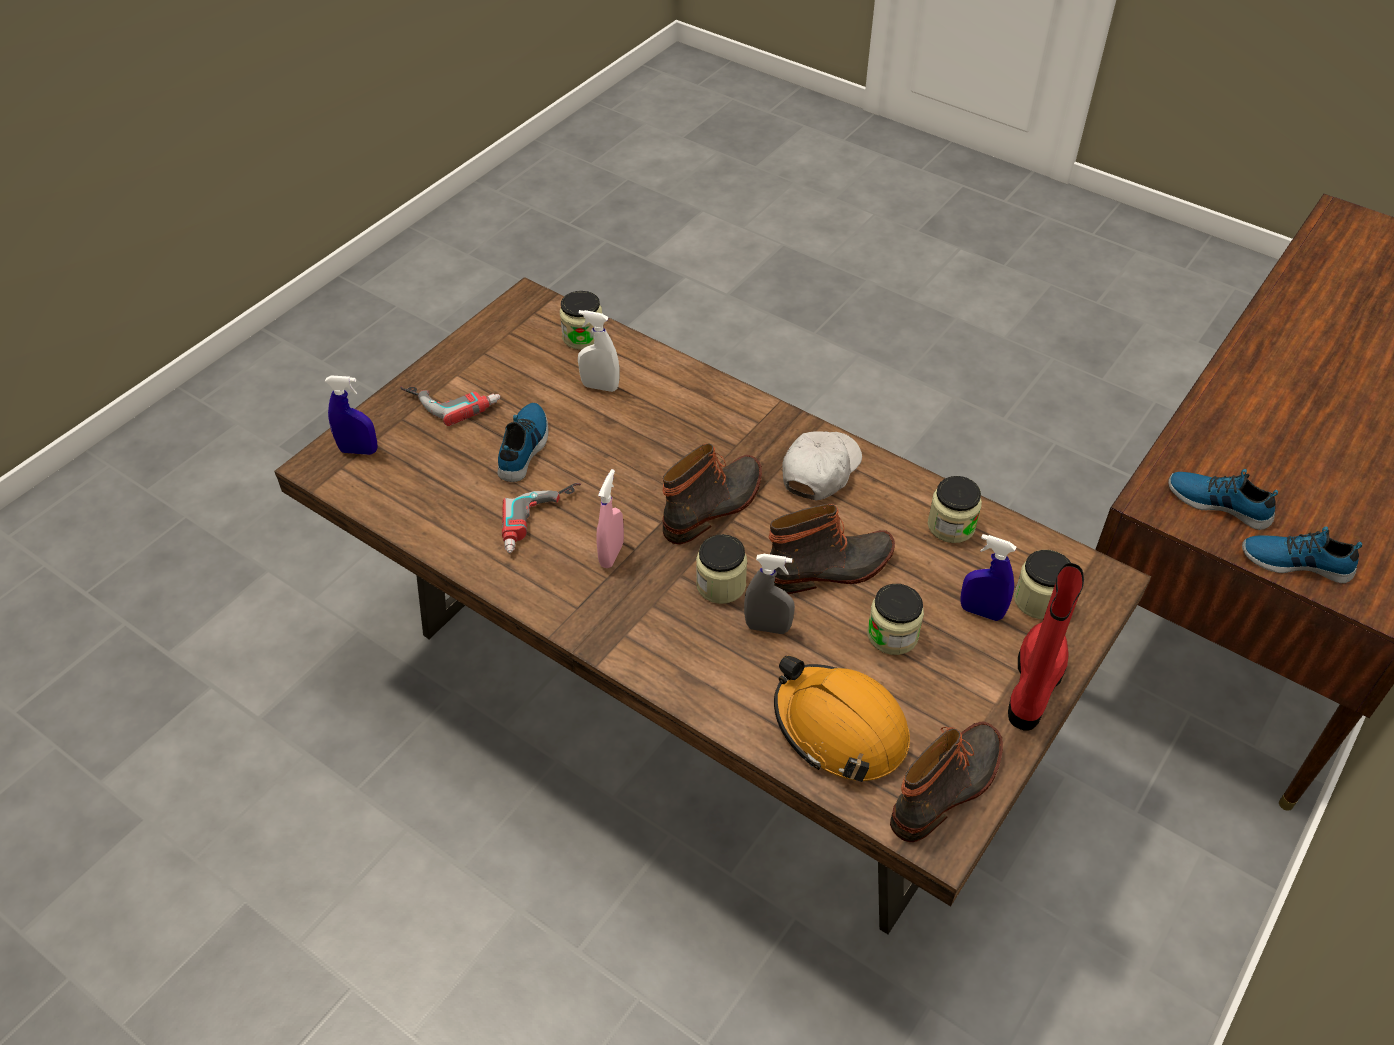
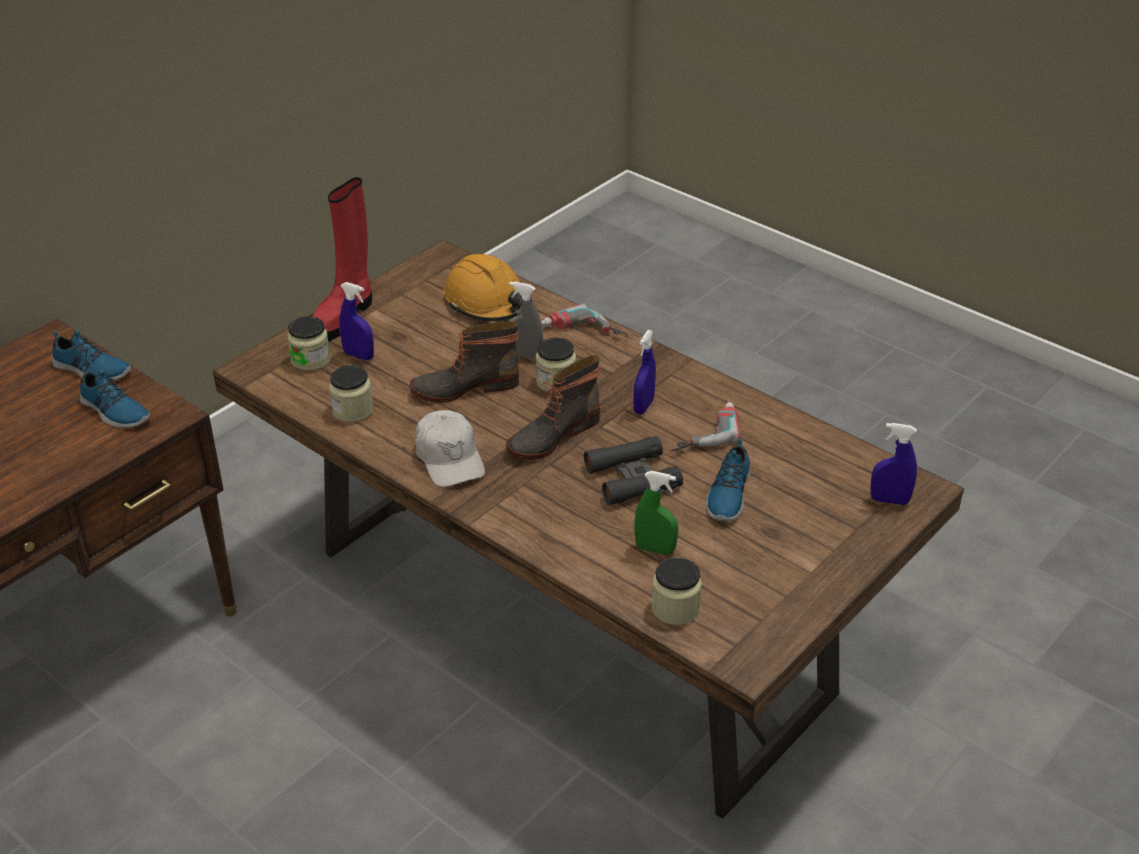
camera: 175 degrees left, 10 degrees down
(452, 399) = (810, 546): power drill -> power drill (582, 333)
(600, 386) = (655, 549): white spray bottle -> green spray bottle
(611, 554) = (643, 406): pink spray bottle -> blue spray bottle
(622, 459) = (632, 478): none -> black binoculars
(820, 470) = (450, 458): white cap -> white cap turned 60 degrees counterclockwise
(892, 635) = (432, 346): jar -> none
(948, 788) = (428, 274): boot -> none

